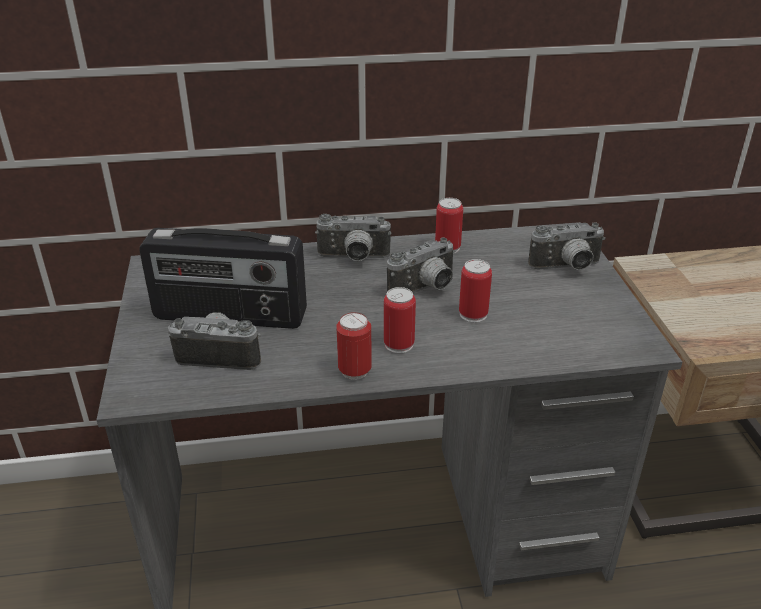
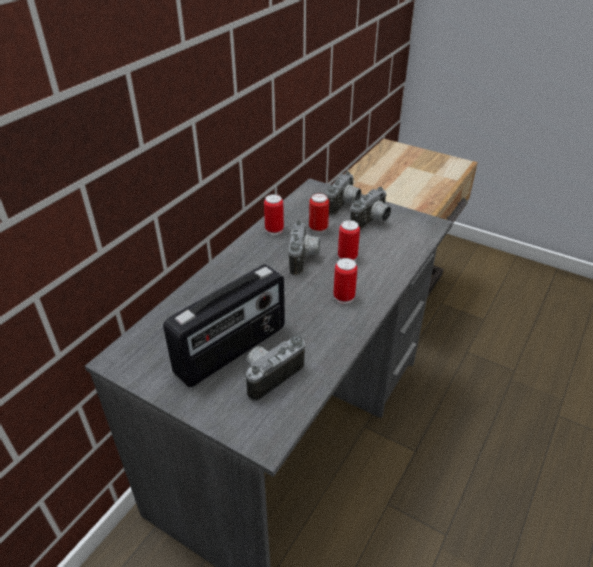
camera: 50 degrees left, 5 degrees up
(353, 259) = (237, 268): camera -> camera (372, 222)
(354, 371) = (350, 326): can -> can (318, 228)

